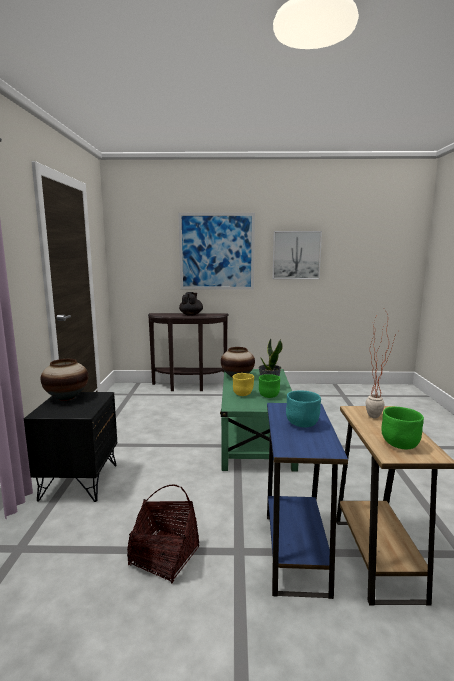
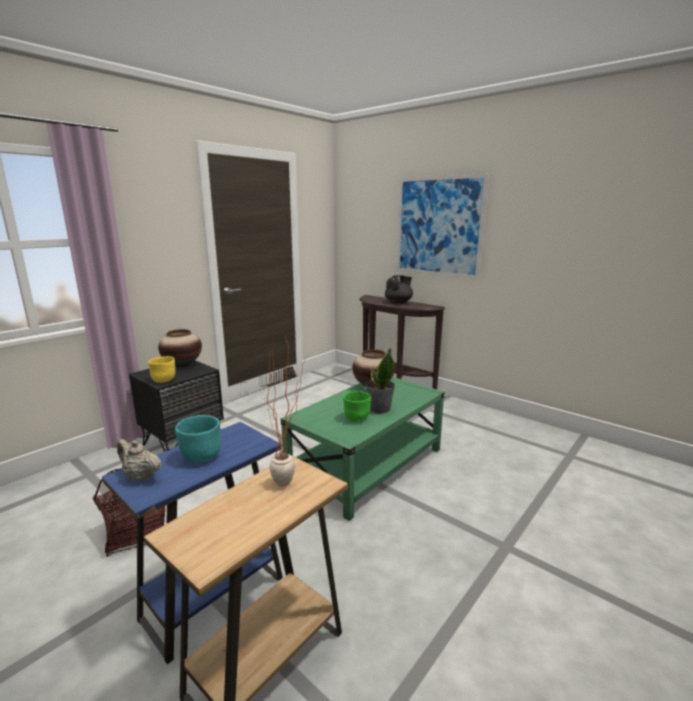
camera: 40 degrees right, 5 degrees up
(243, 394) = (336, 407): yellow bowl -> yellow bowl (164, 380)
(296, 255) = (543, 234): picture -> none
(298, 446) = (140, 476): none -> beige teapot
(399, 445) = (210, 529): green bowl -> none

